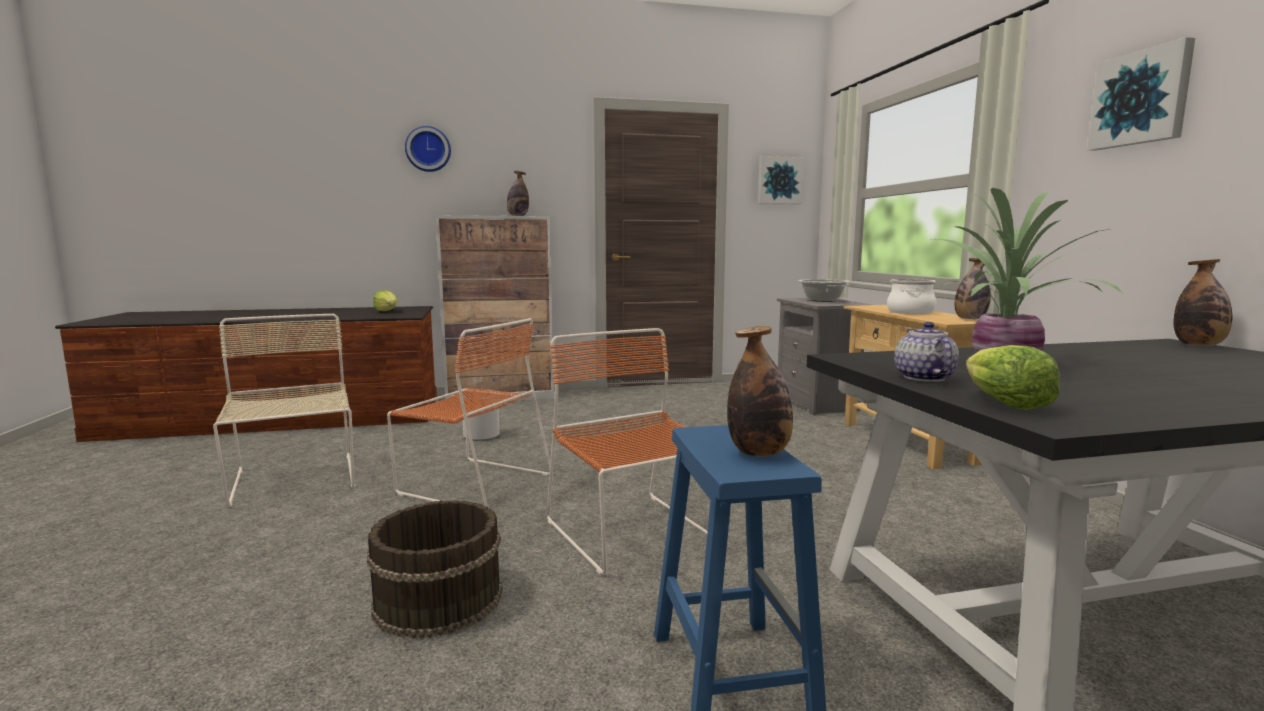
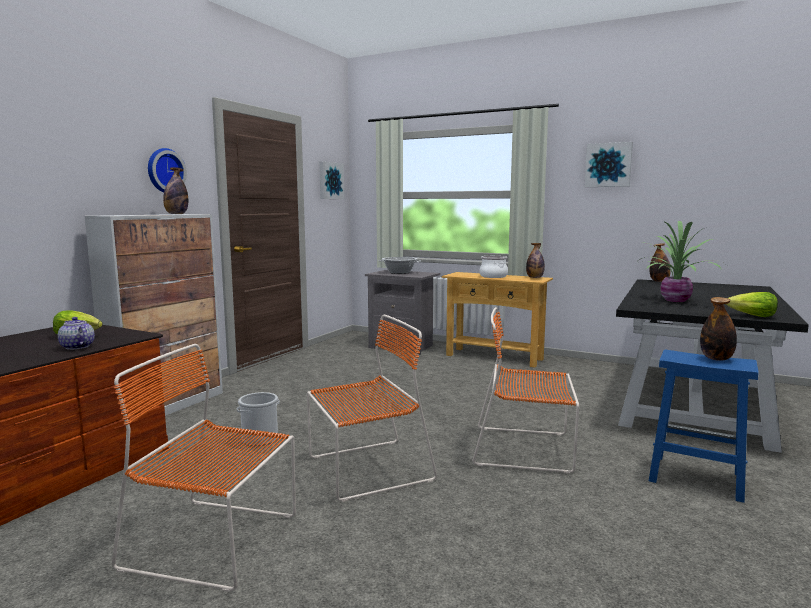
camera: 50 degrees left, 0 degrees up
(294, 481) = (216, 542): beige chair -> orange chair
(428, 149) = (62, 135): wall clock -> wall clock (164, 171)
(437, 599) = (553, 527): brown bucket -> none
(923, 377) = (695, 311): teapot -> teapot (77, 347)

